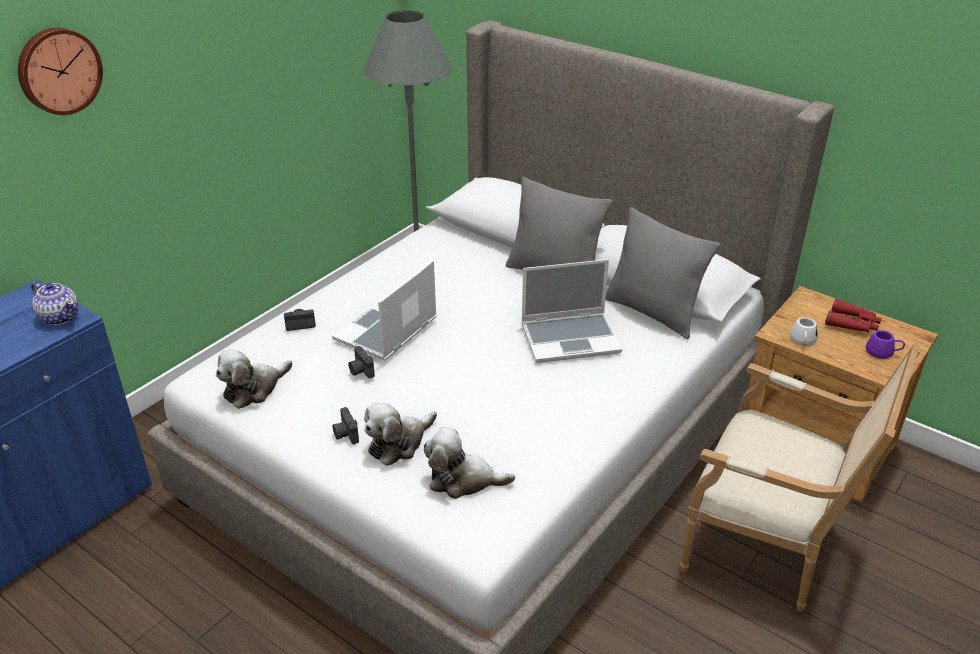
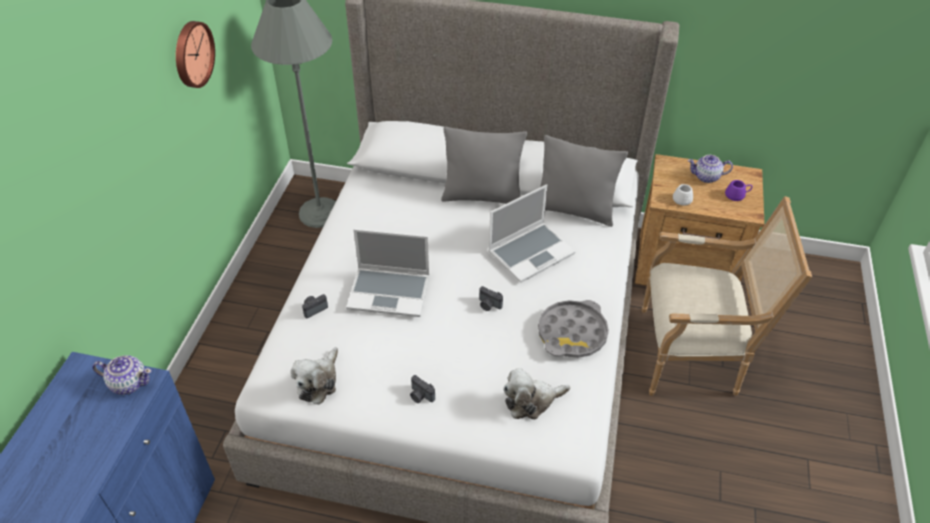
camera: 25 degrees left, 10 degrees up
(58, 70) = (47, 159): wall clock -> wall clock (192, 54)
(360, 371) = (395, 336): camera -> camera (488, 305)
(386, 331) = (390, 292): laptop -> laptop turned 90 degrees counterclockwise
(399, 443) = (465, 388): plush toy -> none
(561, 429) = (572, 333): none -> grey tray
(852, 324) = (707, 177): red binoculars -> teapot

